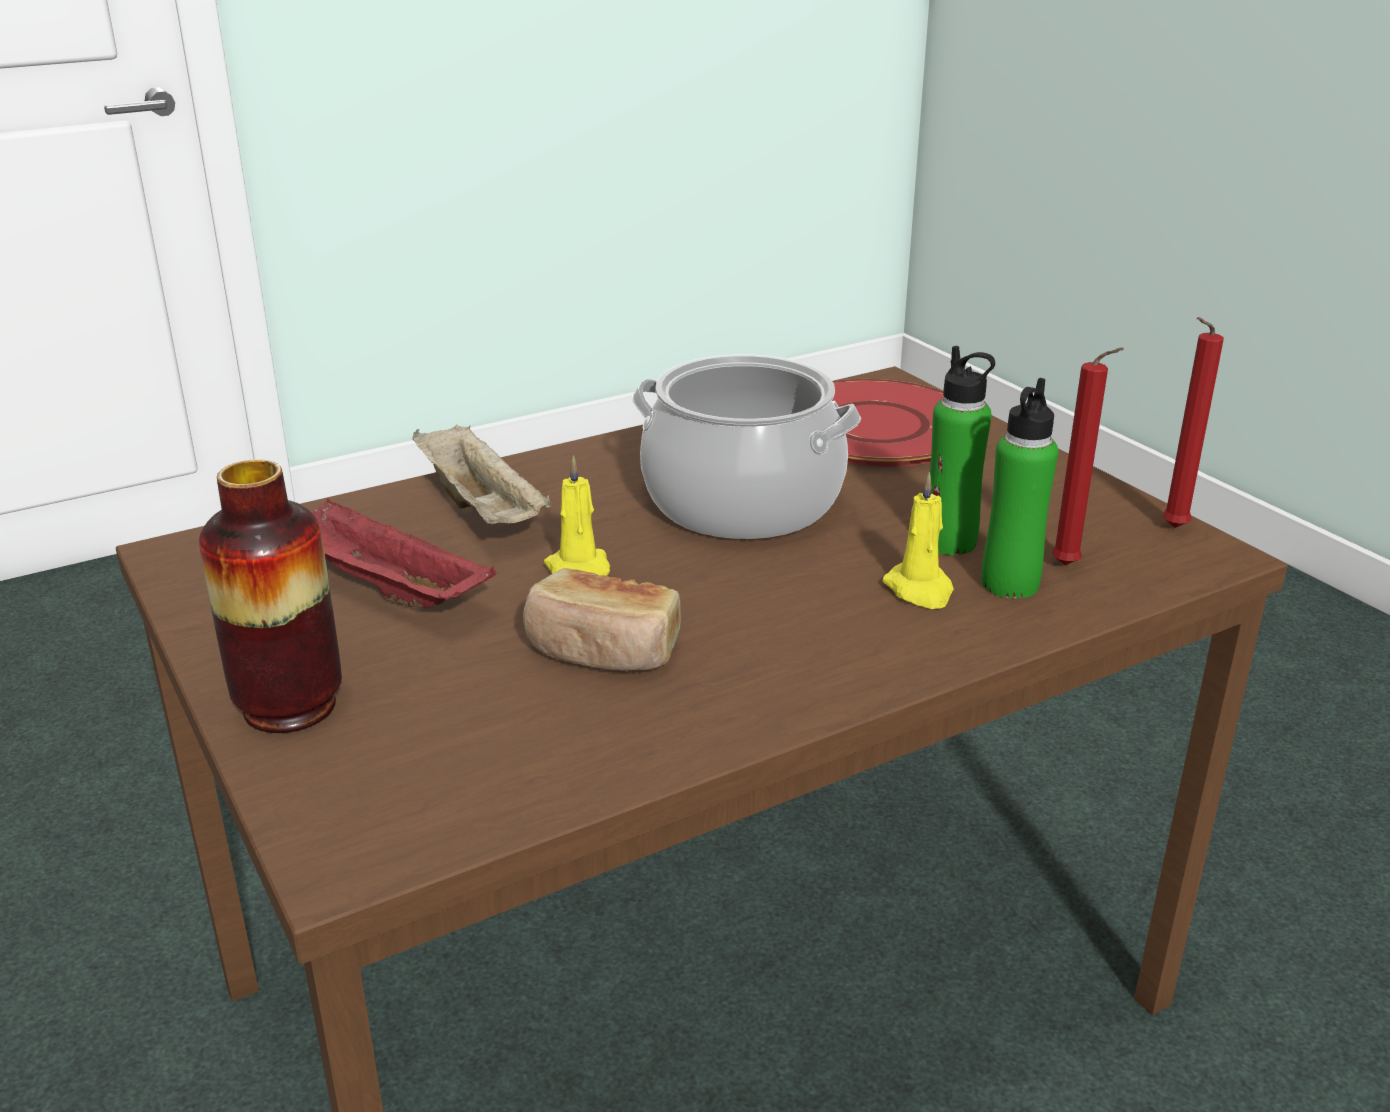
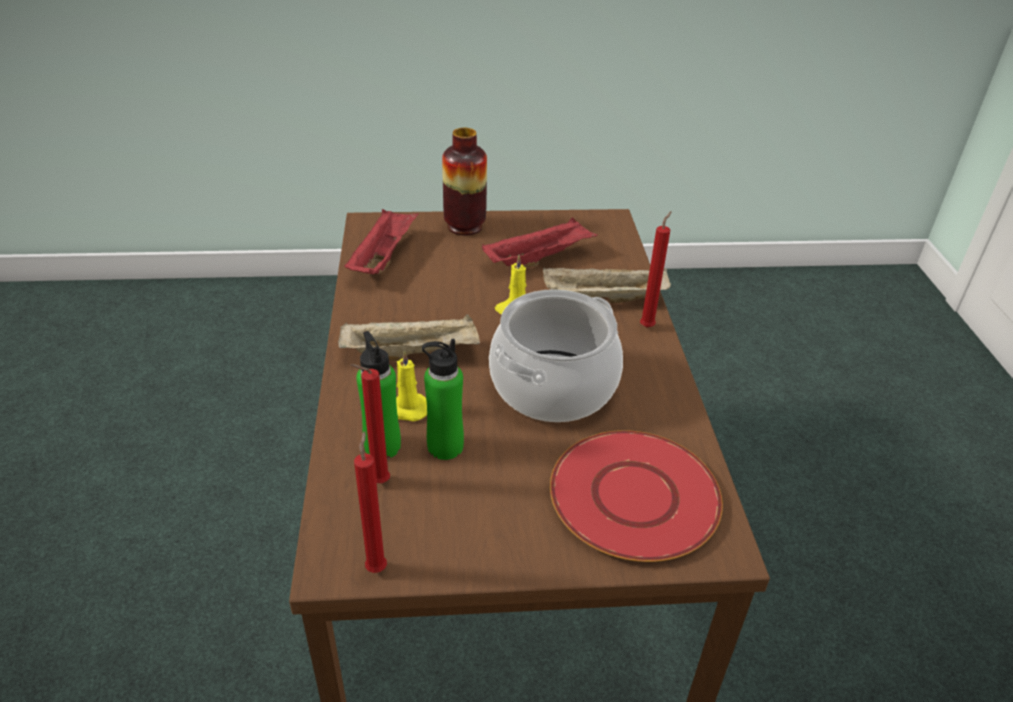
camera: 115 degrees right, 10 degrees up
(503, 771) = (383, 257): none -> red tray
(531, 467) = (648, 326): none -> red candle
(603, 650) = (441, 298): bread -> none
(790, 626) = (412, 353): none -> beige tray

